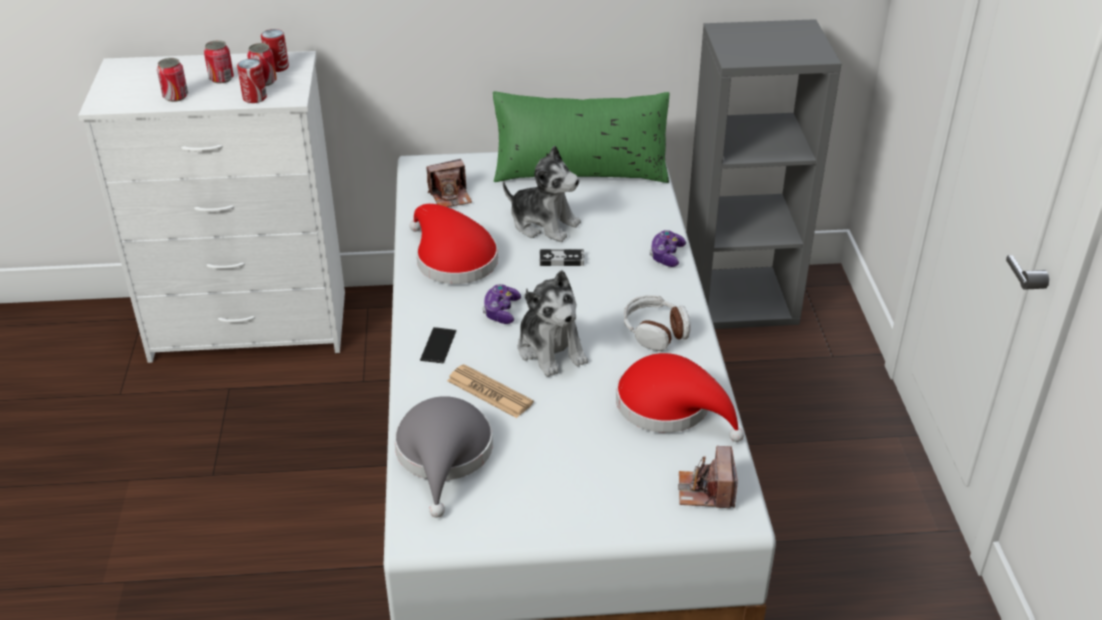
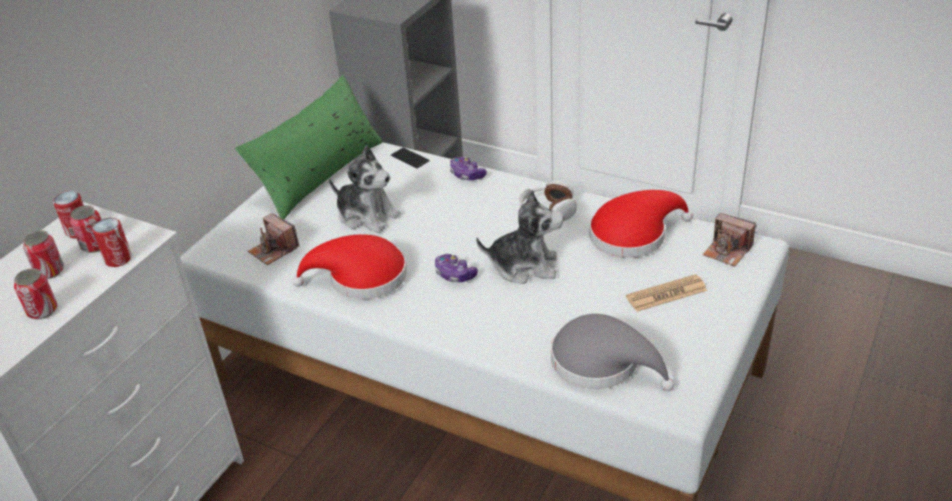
camera: 55 degrees left, 0 degrees up
(438, 345) = (466, 322): phone -> phone (410, 158)
(450, 196) = (274, 250): camera -> camera turned 120 degrees clockwise
(489, 392) = (547, 314): newspaper -> newspaper (666, 294)
(544, 224) = (367, 216): plush toy -> plush toy turned 60 degrees clockwise
(561, 260) = (422, 223): game controller -> none

